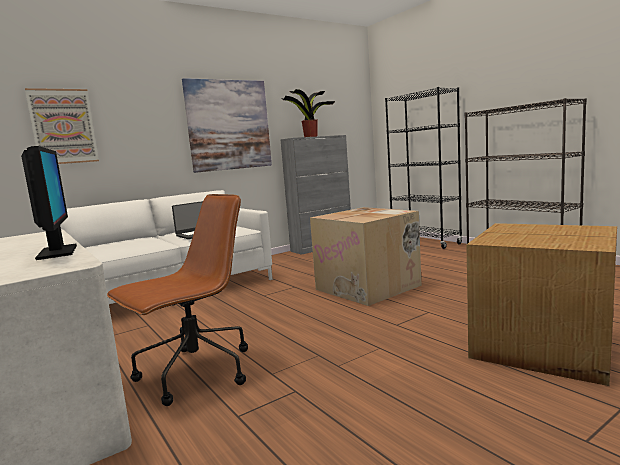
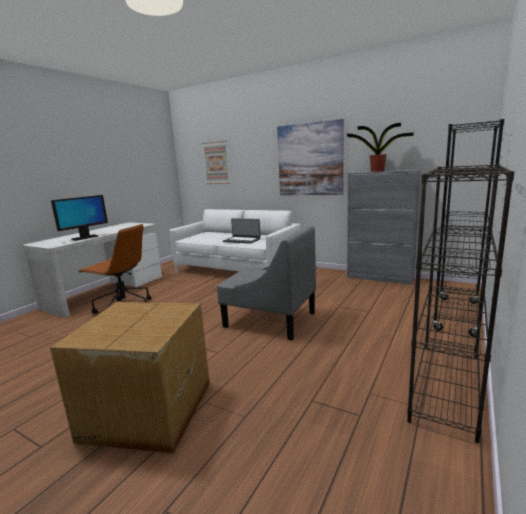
camera: 65 degrees right, 5 degrees up
(369, 287) = (269, 320): cardboard box -> grey armchair

